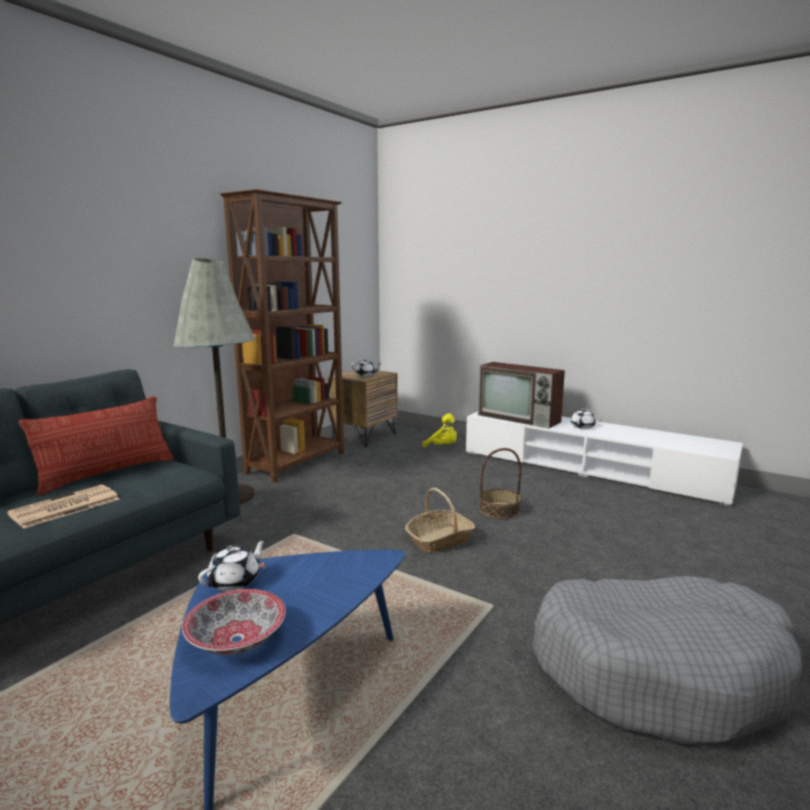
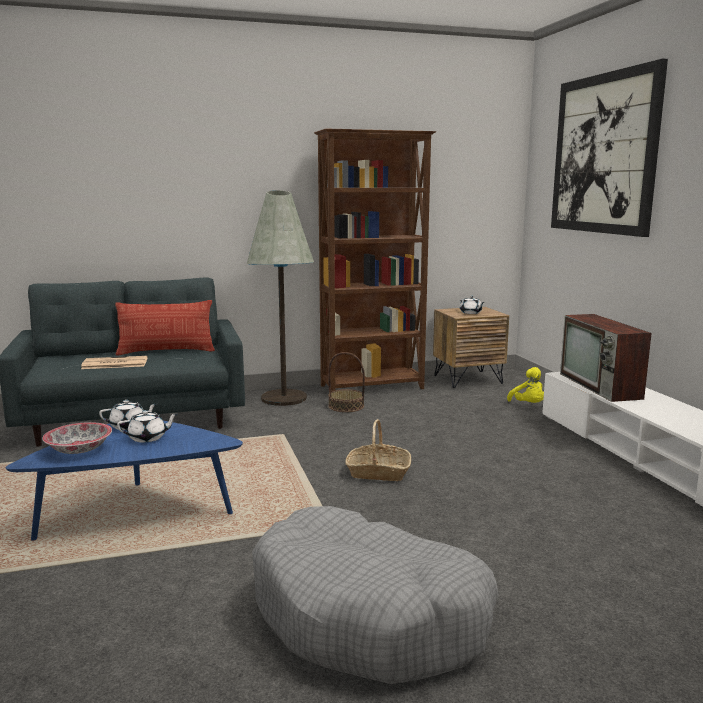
camera: 40 degrees right, 0 degrees up
(476, 231) = (604, 154): none -> picture
(499, 510) = (476, 469): basket -> basket (346, 406)
(582, 426) = (661, 409): white teapot -> white teapot (148, 438)

